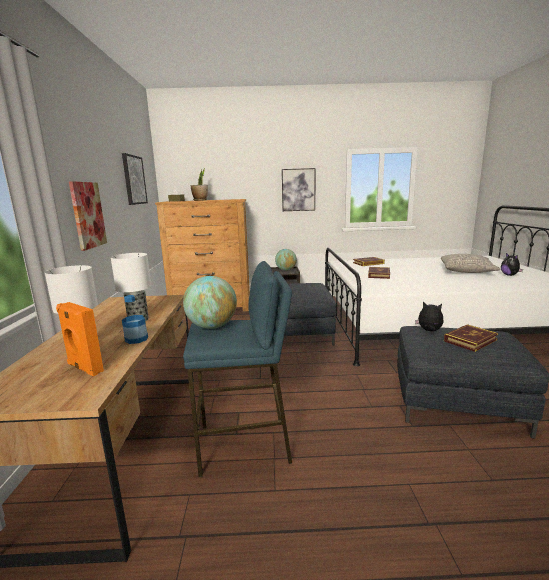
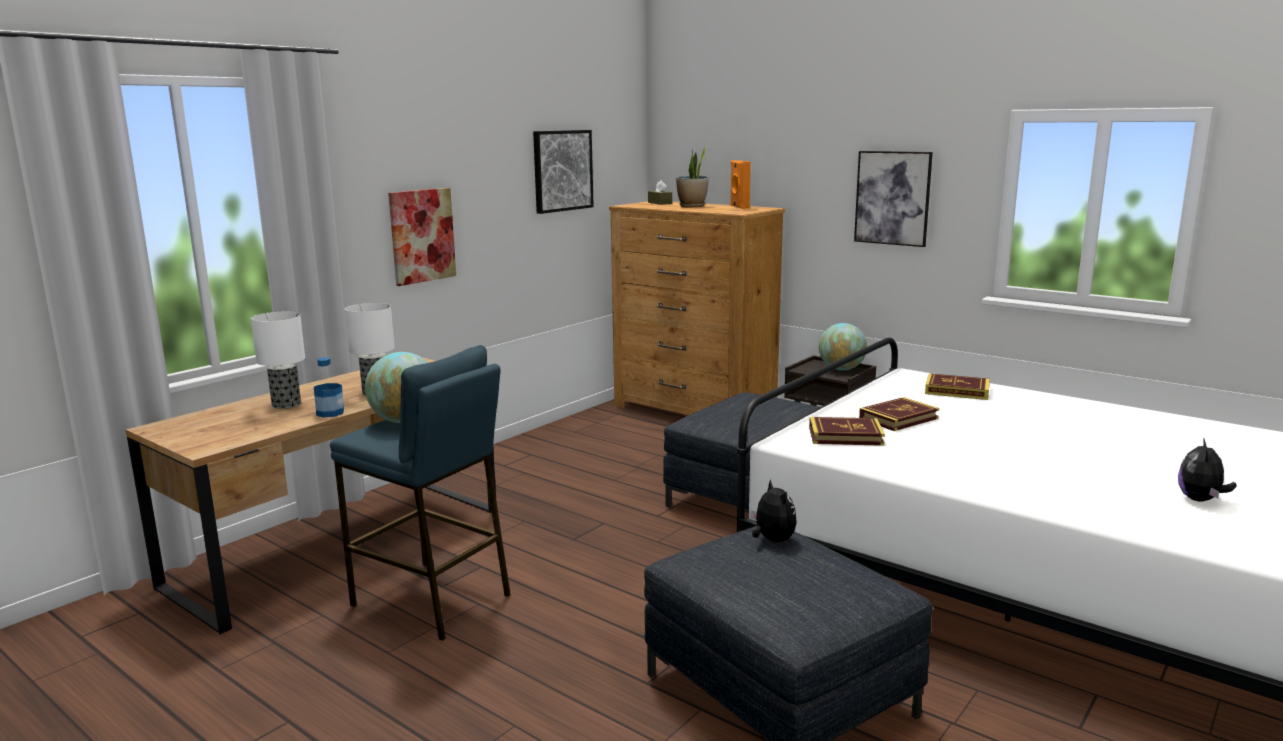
camera: 40 degrees right, 0 degrees up
(84, 368) = (246, 426): orange speaker -> orange speaker (738, 207)
(467, 271) = (1121, 463): grey pillow -> none
(470, 340) = (792, 575): book -> book (845, 436)

